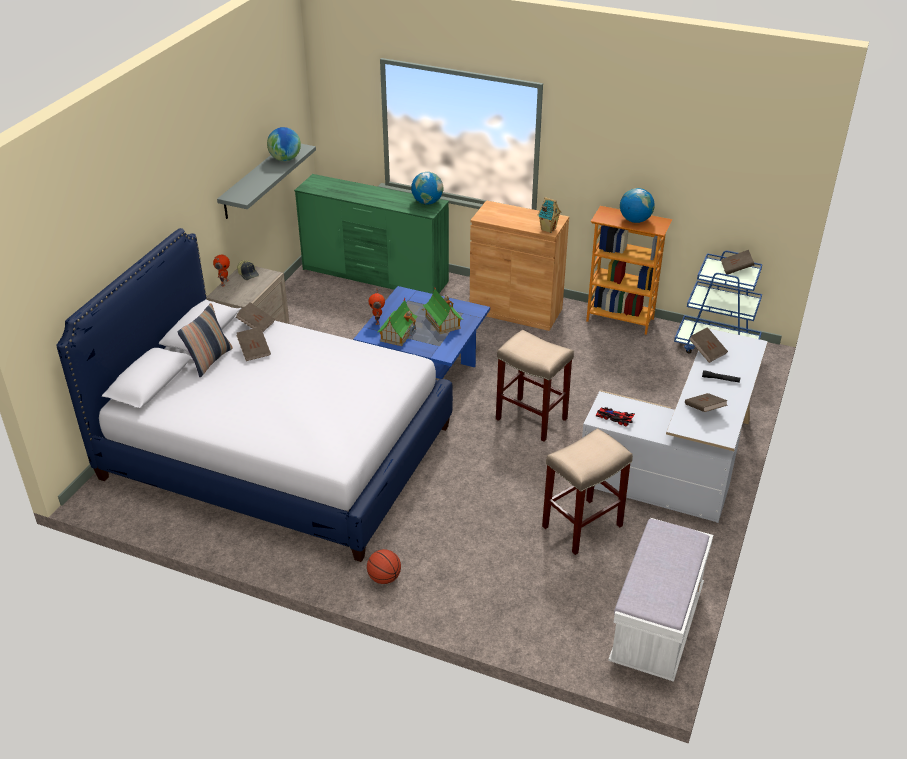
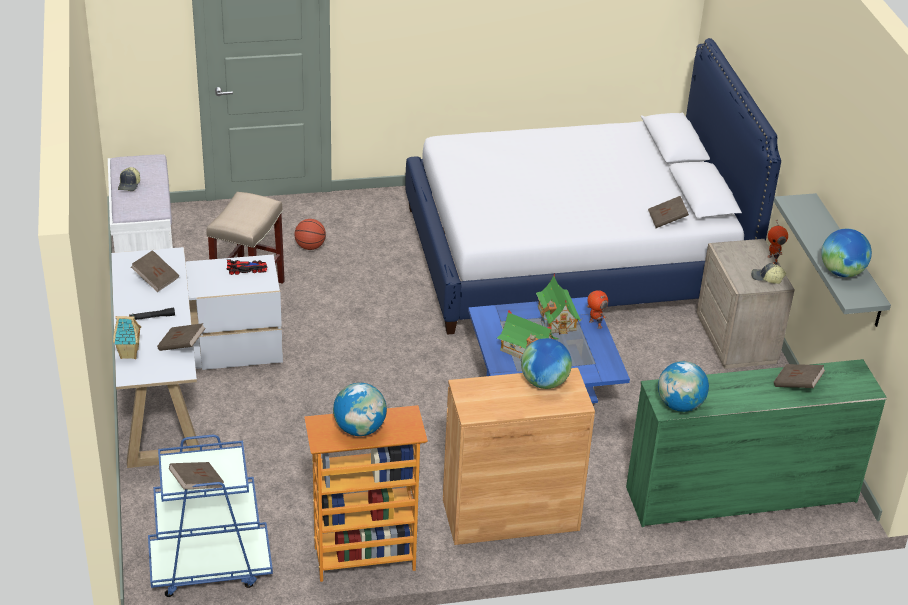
camera: 145 degrees right, 0 degrees up
(209, 360) = (655, 176): pillow -> none
(254, 351) = (631, 197): brown book -> brown book (797, 385)
(384, 578) = (380, 205): basketball -> basketball (310, 247)
(499, 218) = (544, 382): none -> globe
(532, 419) = (369, 374): beige stool -> none
(548, 229) = (468, 389): toy house -> toy house (130, 354)
(675, 571) = (129, 184): none -> cap

